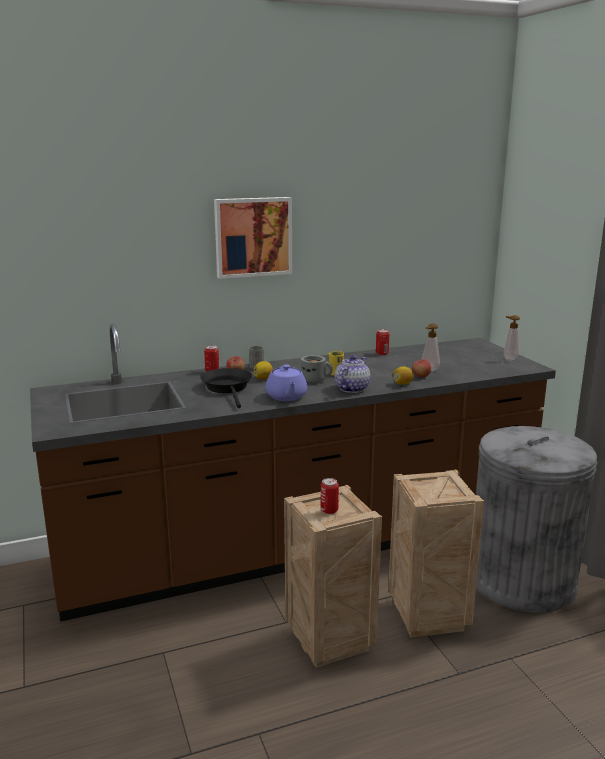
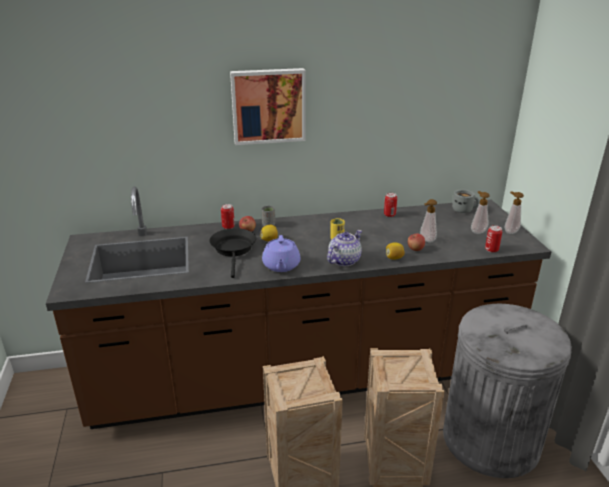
camera: 10 degrees right, 10 degrees up
(315, 380) = (315, 245): grey mug -> grey mug (464, 210)
(329, 510) = (297, 386): can -> can (491, 250)
(477, 360) = (477, 231): none -> soap dispenser

